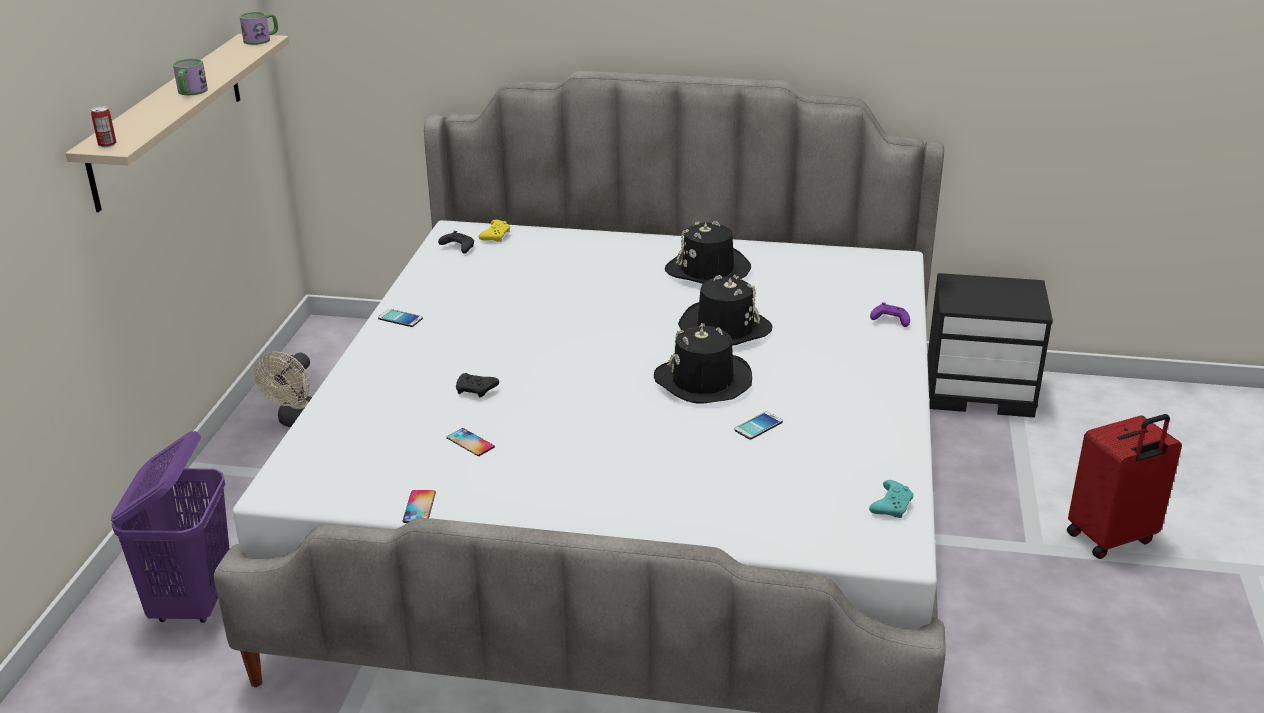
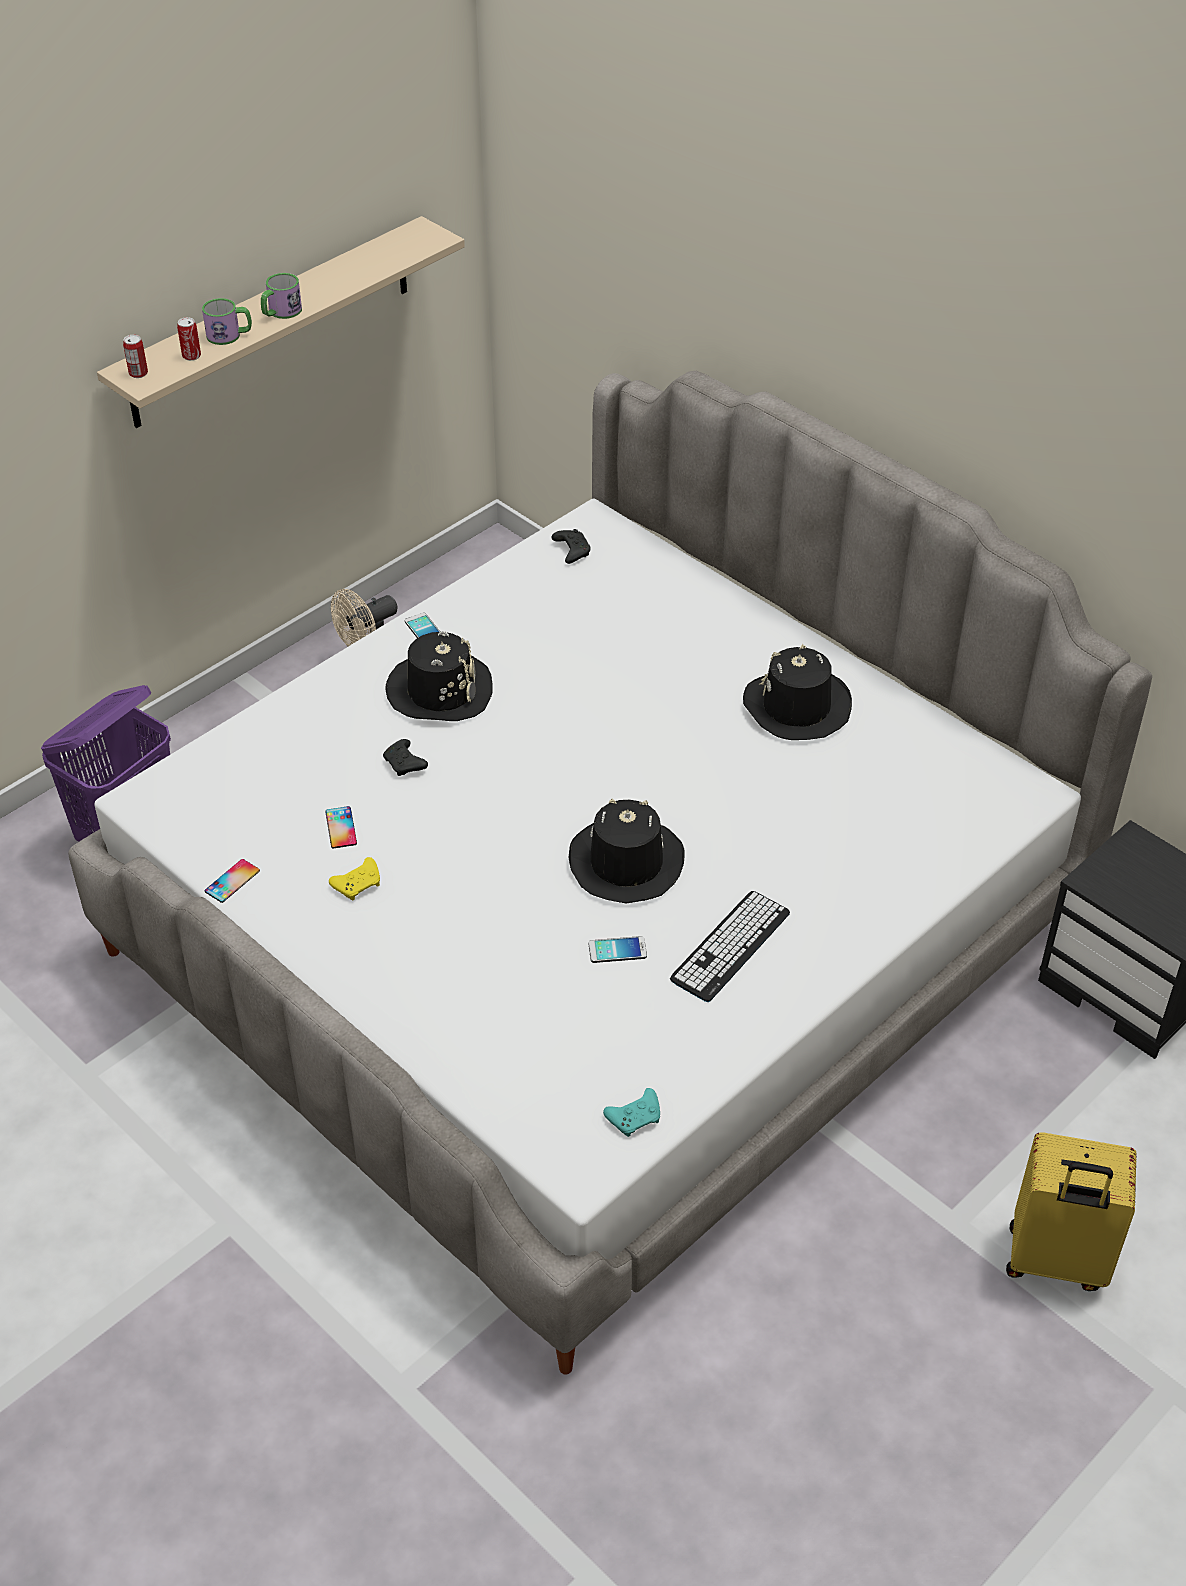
camera: 35 degrees right, 15 degrees up
(143, 126) = (191, 356): none -> can
(261, 39) = (431, 237): mug -> mug (229, 335)
(496, 236) = (626, 550): yellow game controller -> yellow game controller (358, 884)
(724, 328) = (724, 801): black hat -> black hat (440, 690)
(827, 394) = (730, 946): none -> keyboard
(889, 321) = (914, 881): purple game controller -> none
(1112, 539) = (1055, 1261): red suitcase -> yellow suitcase

